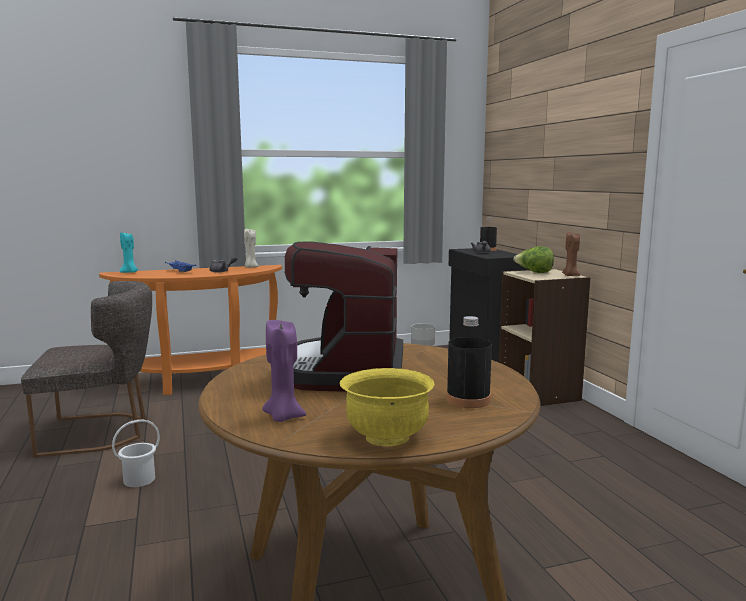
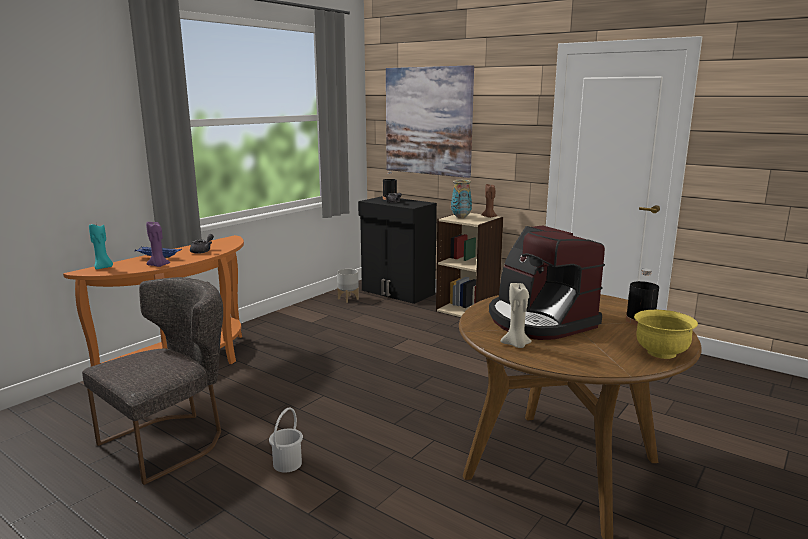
camera: 35 degrees left, 5 degrees up
(250, 267) = (216, 242): beige candle -> beige candle (516, 345)
(283, 417) = (590, 358): purple candle -> purple candle (158, 265)
(530, 157) = (428, 121): none -> picture
(534, 272) = (461, 217): lettuce -> vase

